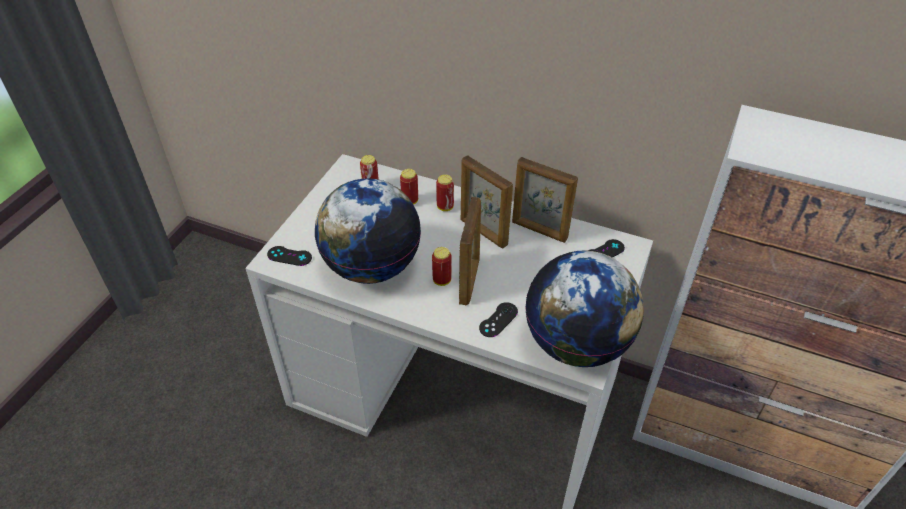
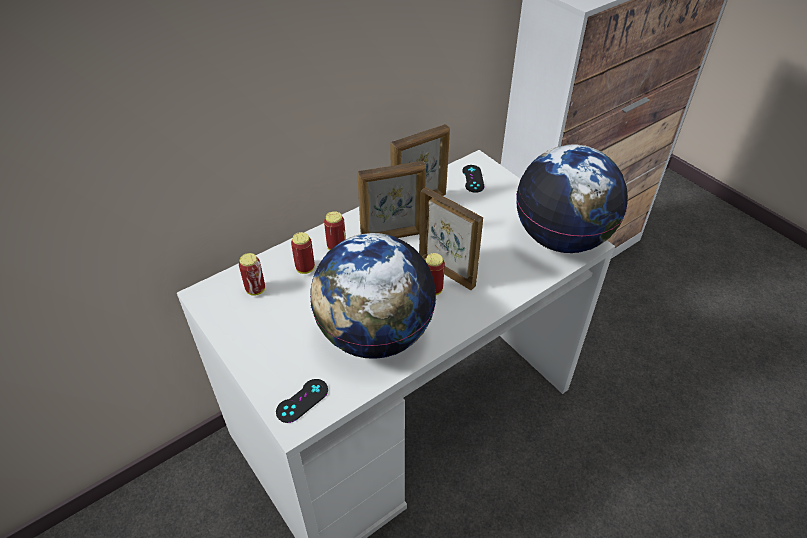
camera: 60 degrees left, 0 degrees up
(498, 320) = (506, 272): black game controller -> none

